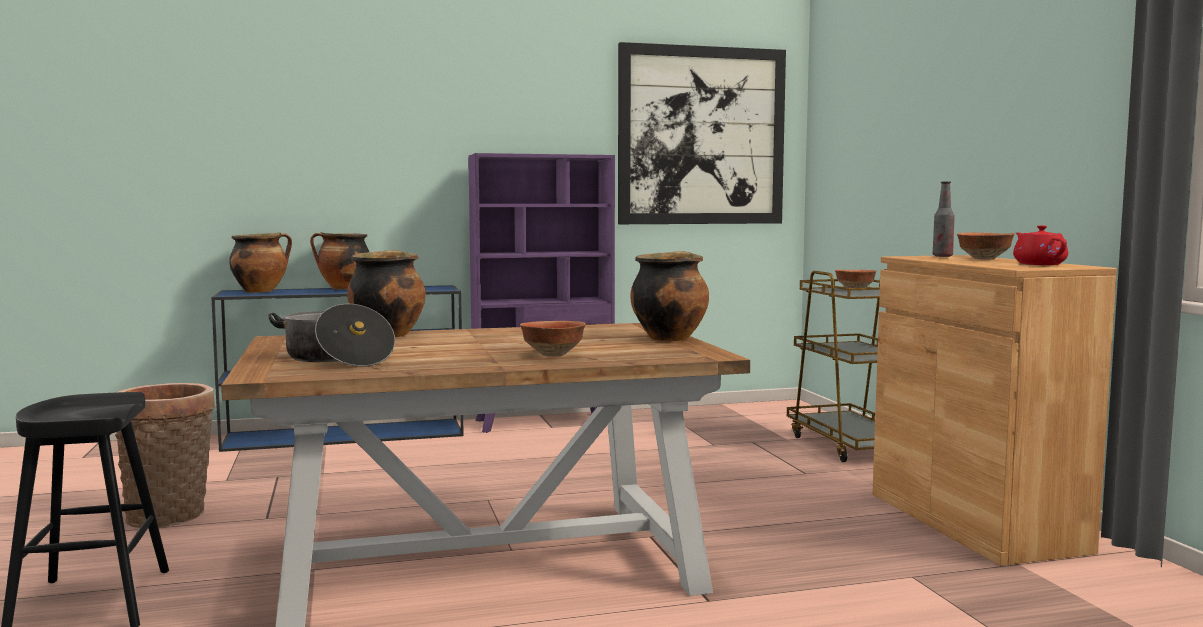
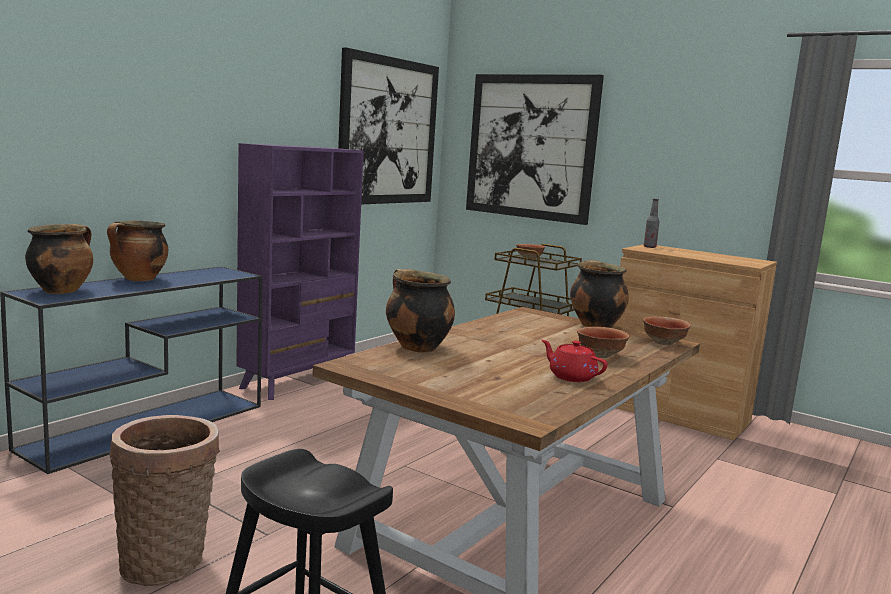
camera: 40 degrees left, 5 degrees up
(336, 359) = (496, 386): cooking pot -> none
(877, 135) = (531, 147): none -> picture
(985, 259) = (684, 251): bowl -> bowl (664, 343)
(1038, 264) = (736, 258): red teapot -> red teapot (571, 377)

